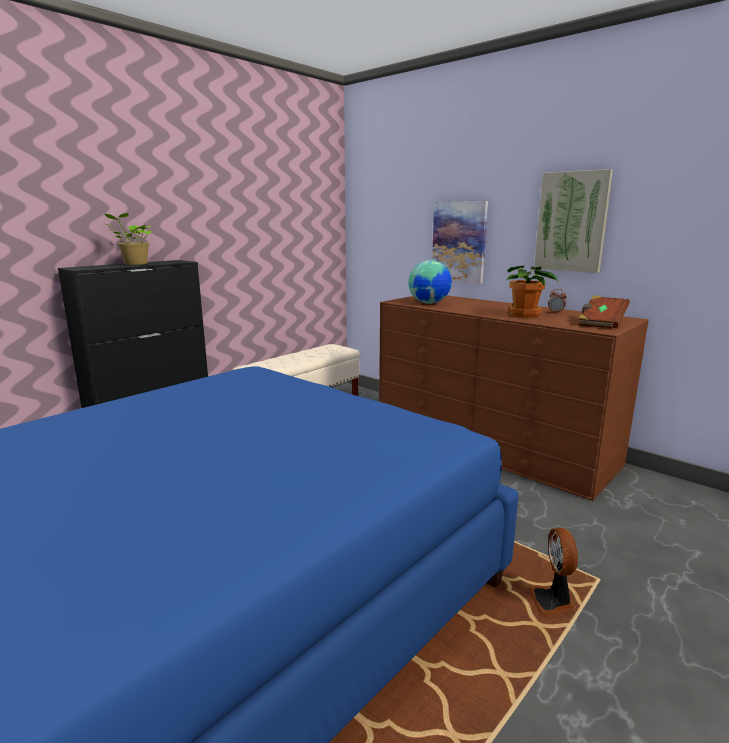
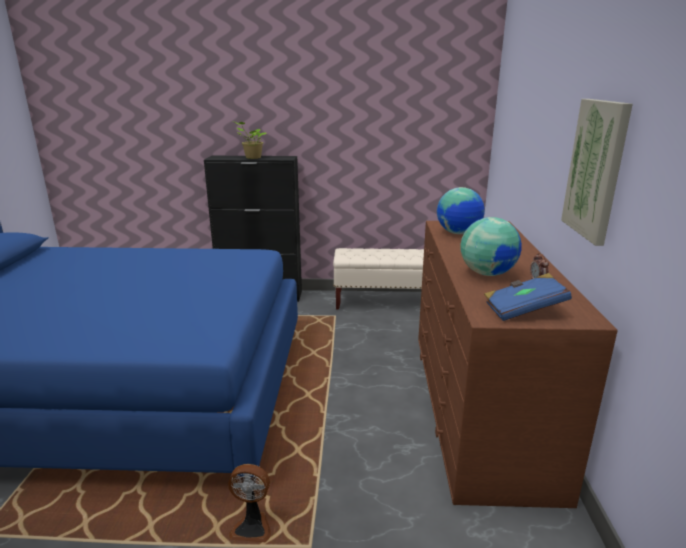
camera: 50 degrees right, 5 degrees up
(459, 242) = (534, 170): picture -> none
(525, 315) = (487, 273): potted plant -> globe
(552, 602) = (252, 527): fan -> fan turned 135 degrees counterclockwise
(601, 323) = (523, 310): brown book -> blue book

